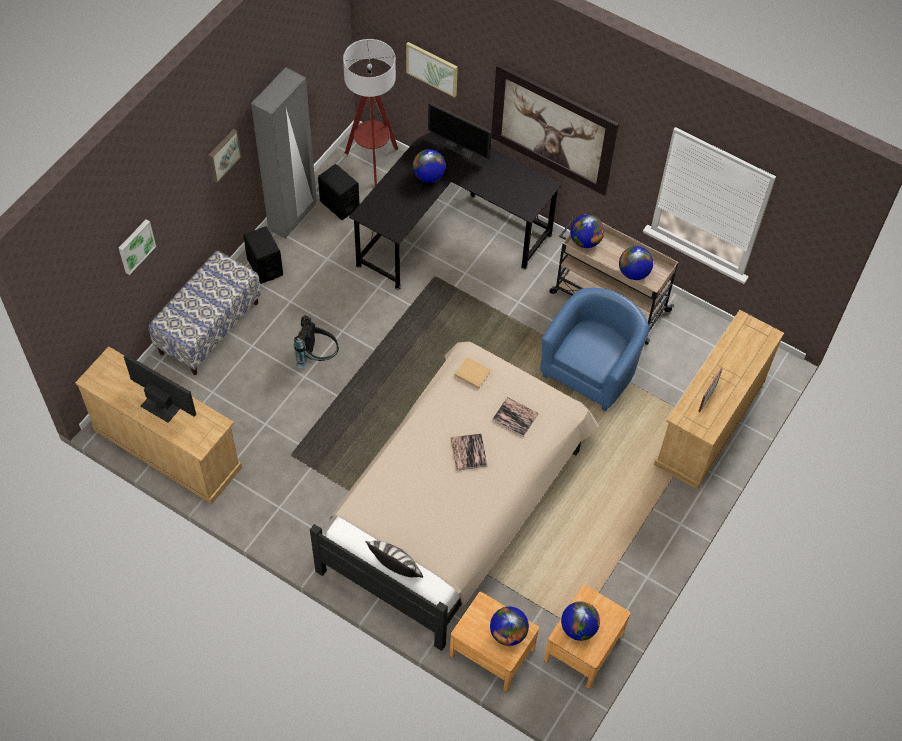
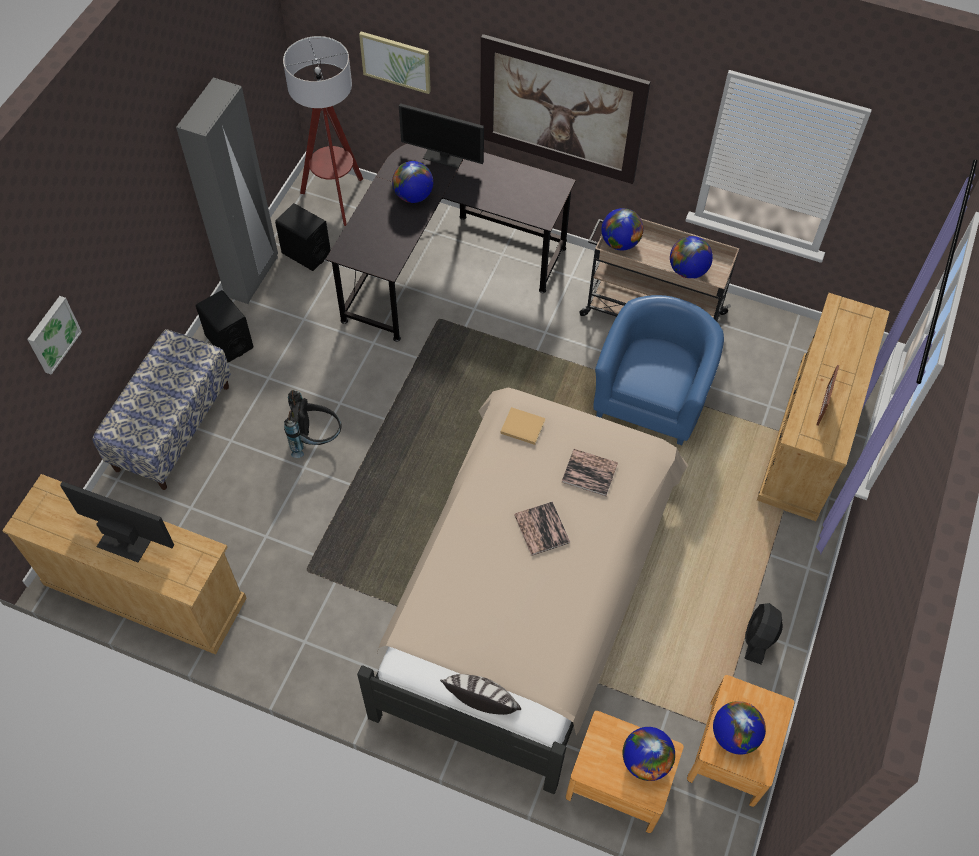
camera: 10 degrees left, 0 degrees up
(223, 155) = (151, 200): picture -> none
(626, 569) = (758, 638): none -> black fan

